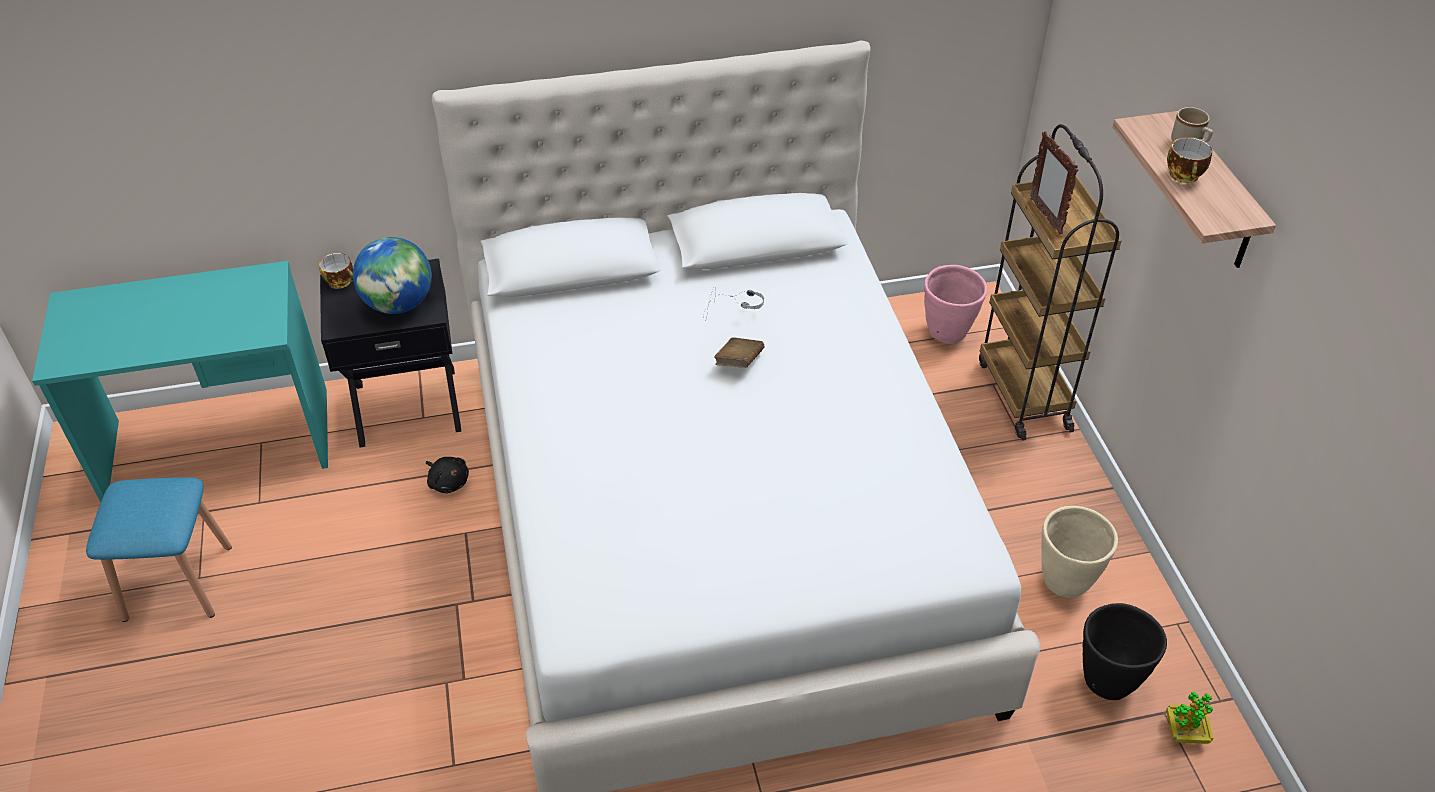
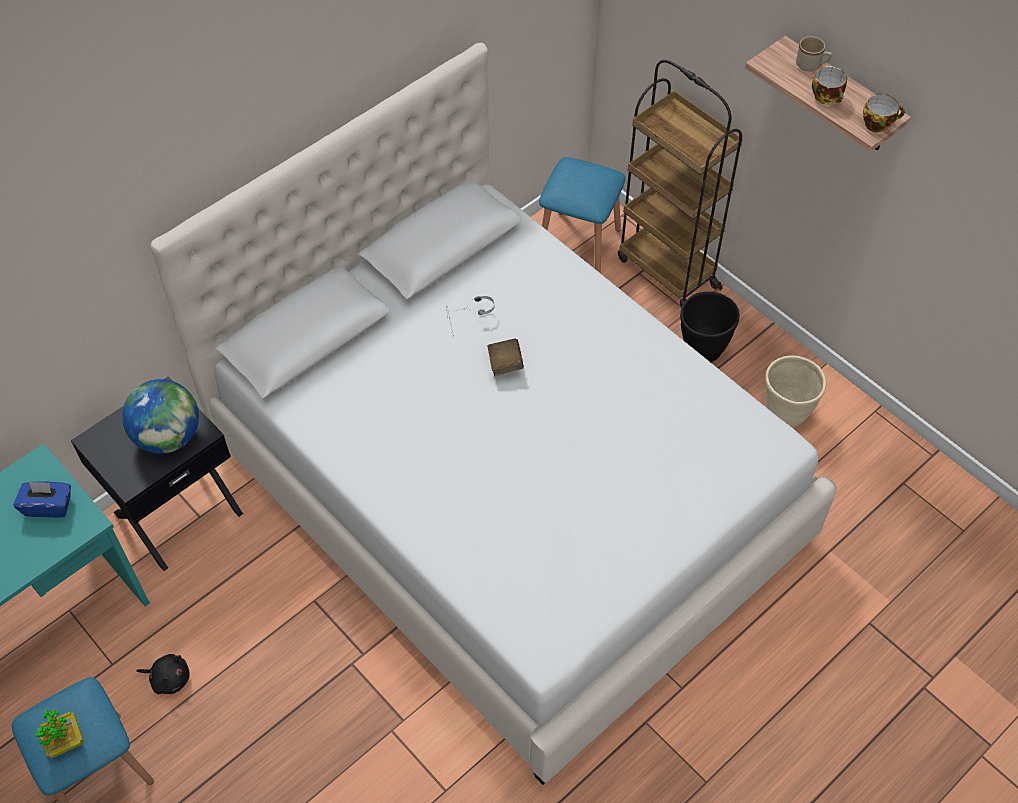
camera: 30 degrees left, 10 degrees up
(250, 308) = (48, 506): none -> blue tissue box
(341, 281) = (97, 438): cup -> cup (878, 123)
(448, 482) = (266, 564): black plush toy -> black plush toy (169, 678)
(948, 333) = (579, 242): pink planter -> blue stool
(1045, 216) = (672, 137): picture frame -> none
(1107, 681) = (855, 478): black planter -> black planter (702, 351)
(1185, 732) = (924, 490): potted plant -> potted plant (65, 740)

